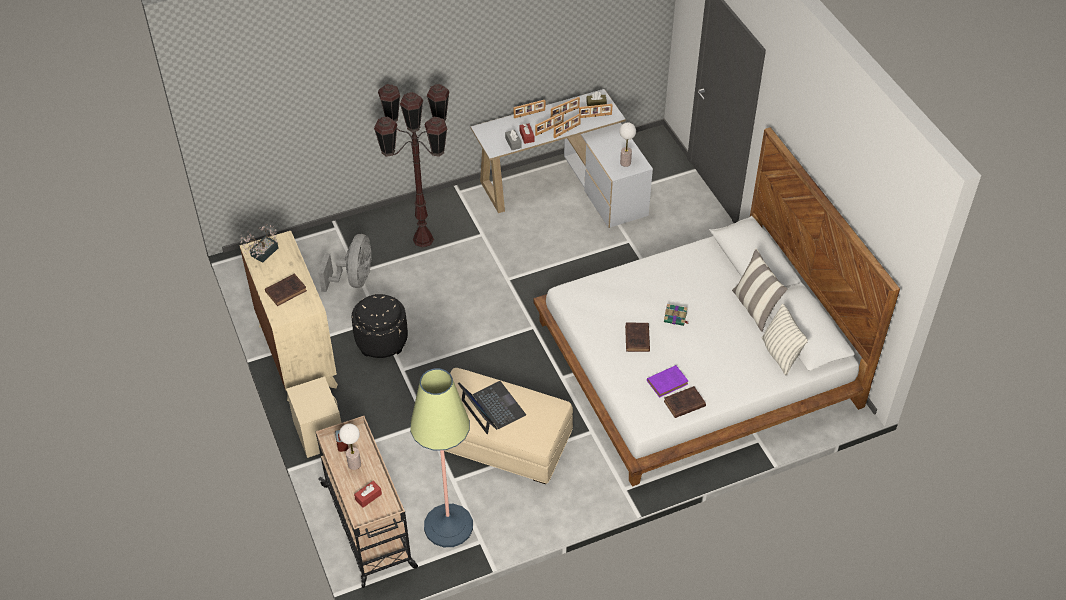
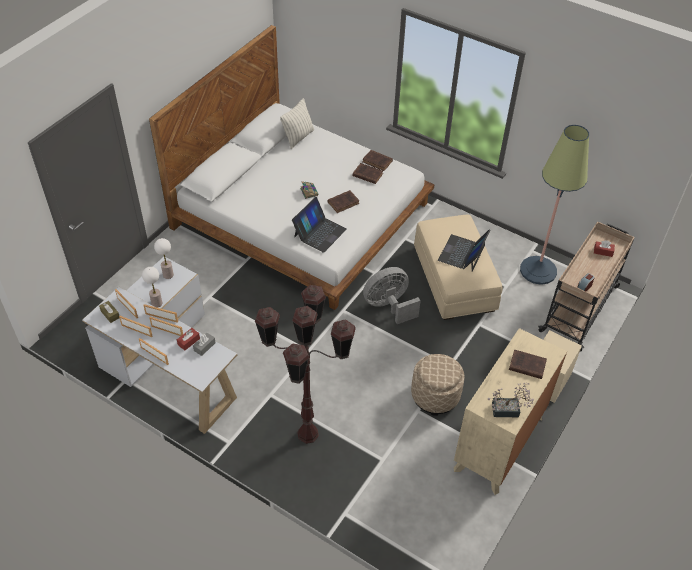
camera: 125 degrees left, 0 degrees up
(354, 279) = (392, 456): grey fan -> grey fan (389, 306)
(354, 464) = (590, 272): table lamp -> table lamp (156, 303)
(381, 340) = (435, 395): black ottoman -> beige ottoman
(605, 296) = (319, 232): none -> laptop
(668, 382) = (367, 175): purple book -> brown book
(755, 308) = (266, 161): pillow -> none

